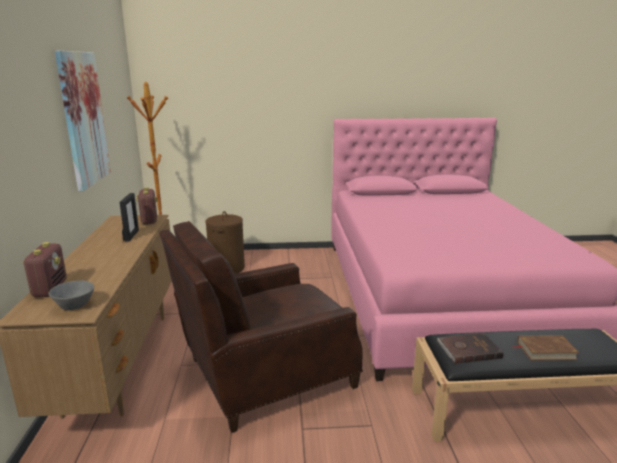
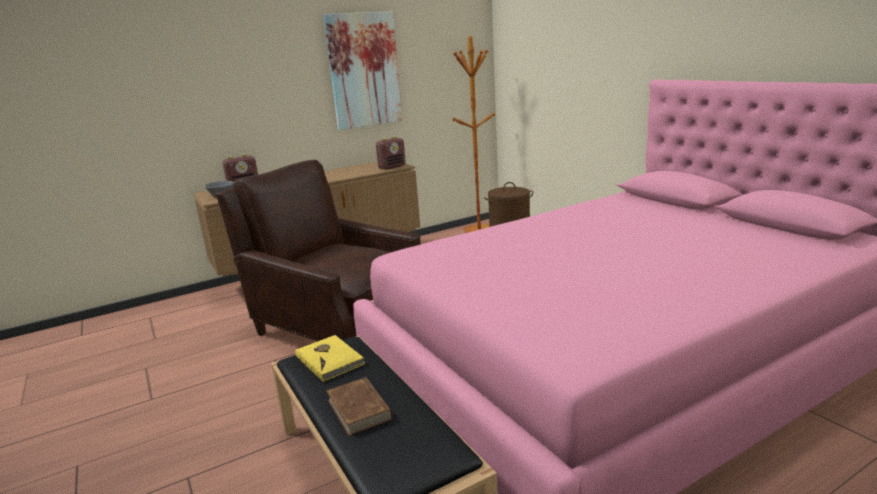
camera: 65 degrees right, 0 degrees up
(131, 235) = (352, 173): picture frame -> none
(468, 350) = (330, 359): brown book -> yellow book

